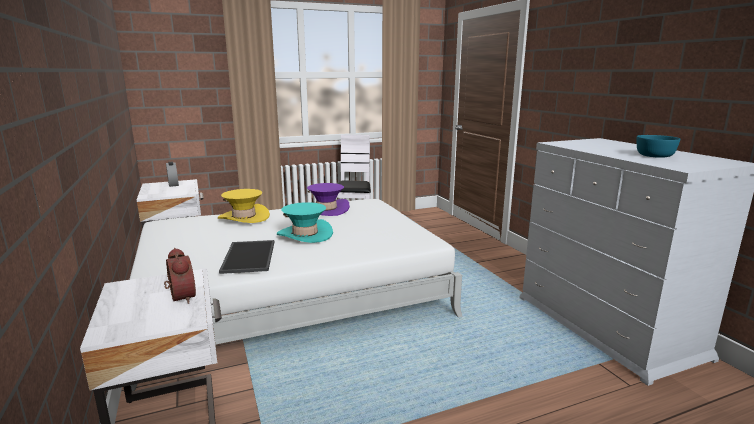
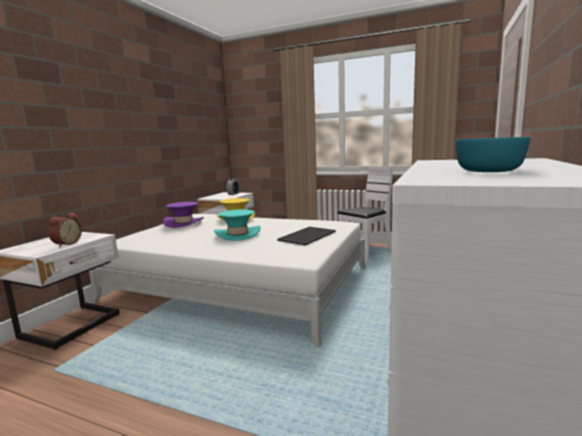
camera: 45 degrees right, 5 degrees down
(247, 256) = (179, 239): tray -> tray (307, 235)
(326, 209) = (297, 223): purple hat -> purple hat (184, 223)

